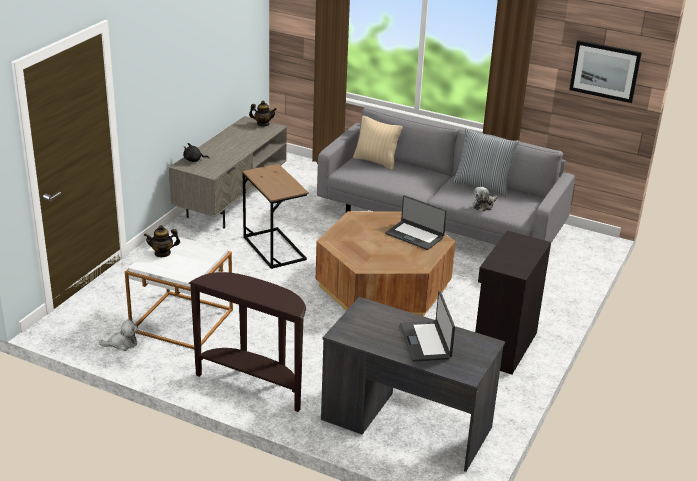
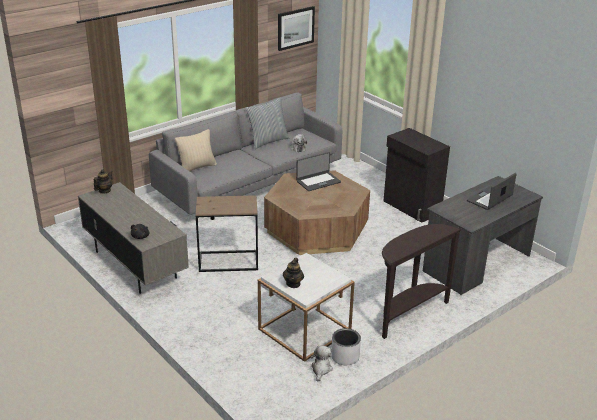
camera: 65 degrees left, 0 degrees up
(149, 355) = (345, 357): none -> white planter
(426, 341) = (490, 199): laptop -> laptop turned 120 degrees clockwise

